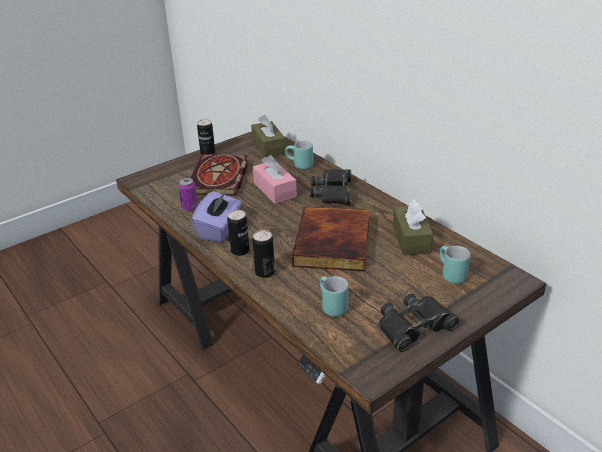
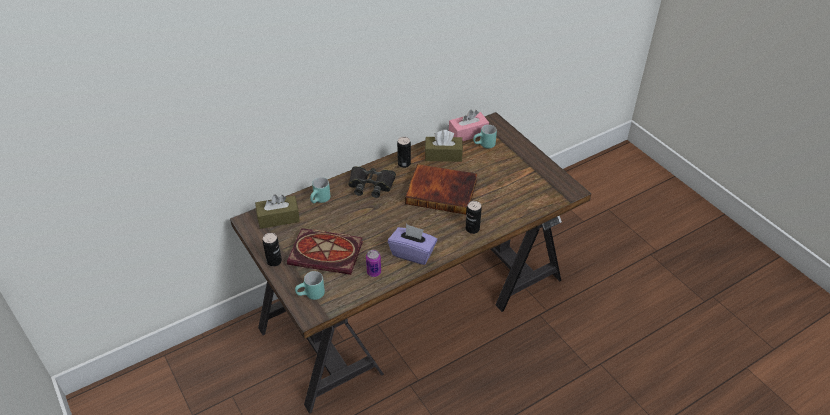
camera: 85 degrees left, 10 degrees up
(240, 251) = (443, 241): can -> can (404, 164)
(275, 190) = (358, 218): pink tissue box -> pink tissue box (468, 133)
(330, 306) = (512, 200): turquoise mug -> turquoise mug (311, 296)
(414, 327) = (532, 168): black binoculars -> none

